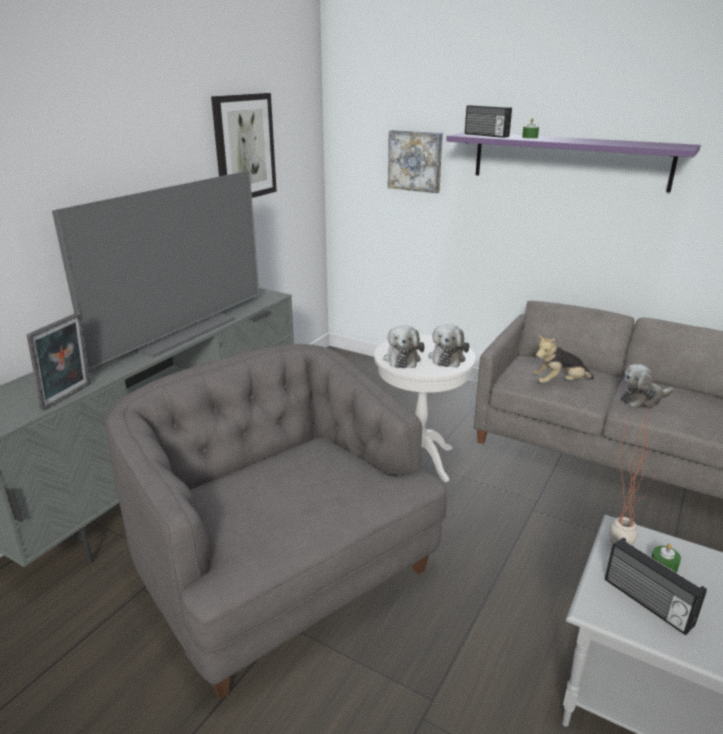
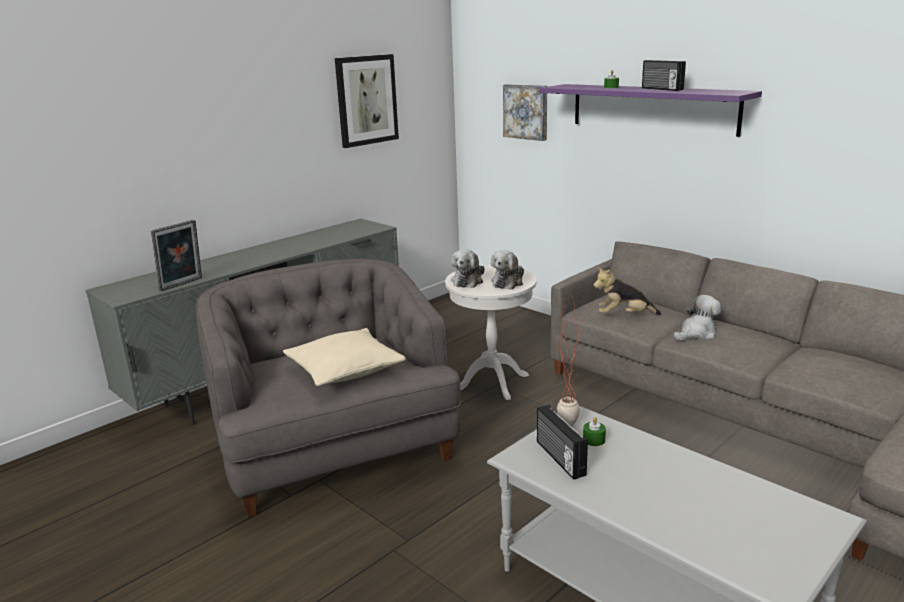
camera: 15 degrees right, 5 degrees down
(178, 331) = (286, 248): television -> none
(316, 495) = (345, 370): none -> beige pillow
(485, 135) = (574, 86): radio -> radio (661, 89)
(643, 400) = (696, 333): plush toy -> plush toy turned 150 degrees clockwise

